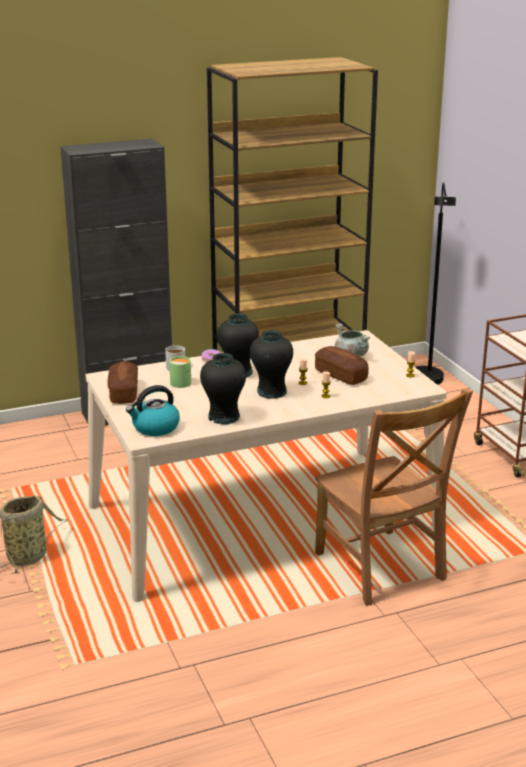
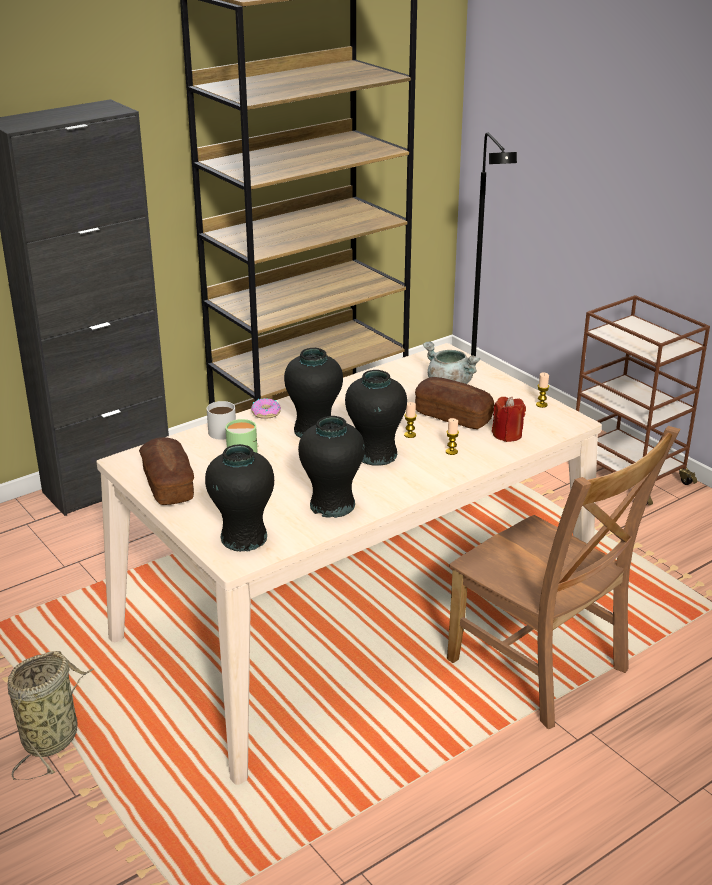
camera: 15 degrees left, 5 degrees up
(155, 428) = (243, 538): kettle -> black vase
(372, 391) = (507, 435): none -> red candle

